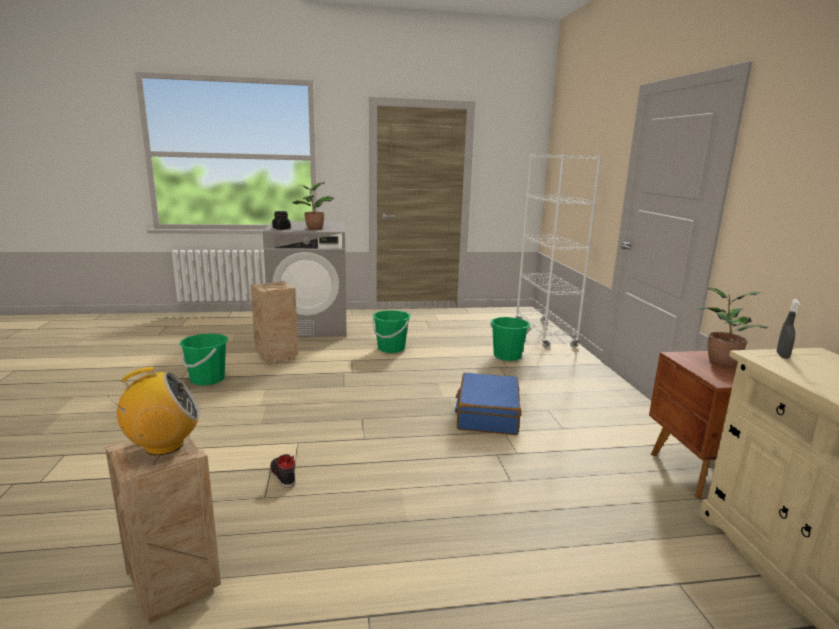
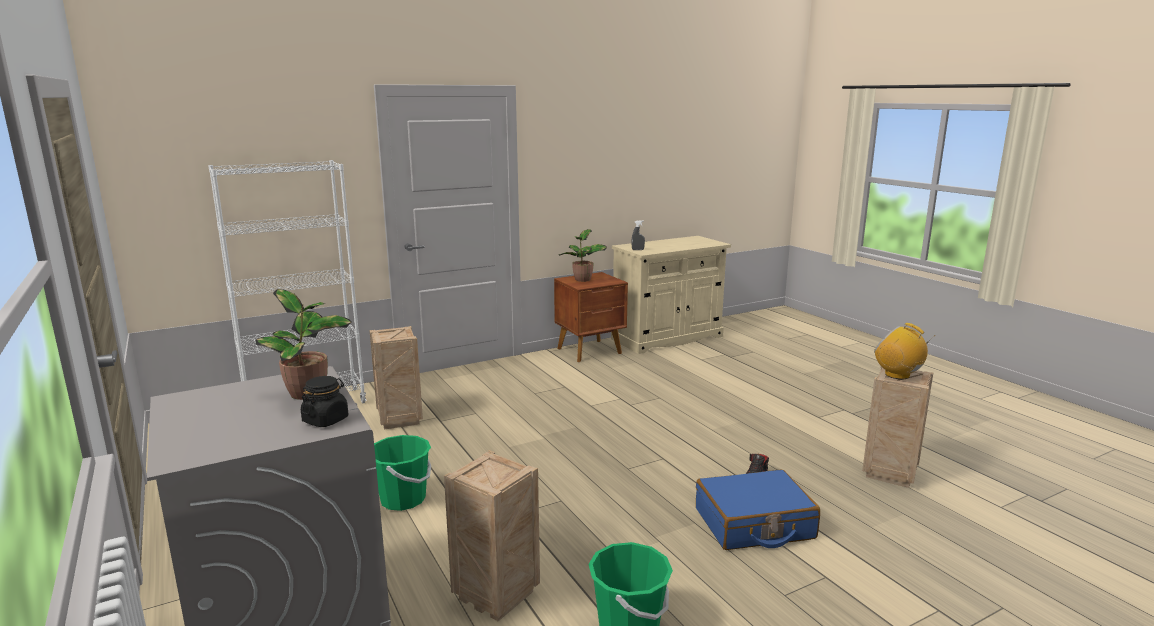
camera: 110 degrees left, 0 degrees up
(487, 414) = (565, 414): blue suitcase -> blue suitcase (754, 524)
(507, 356) = (400, 420): green bucket -> crate

